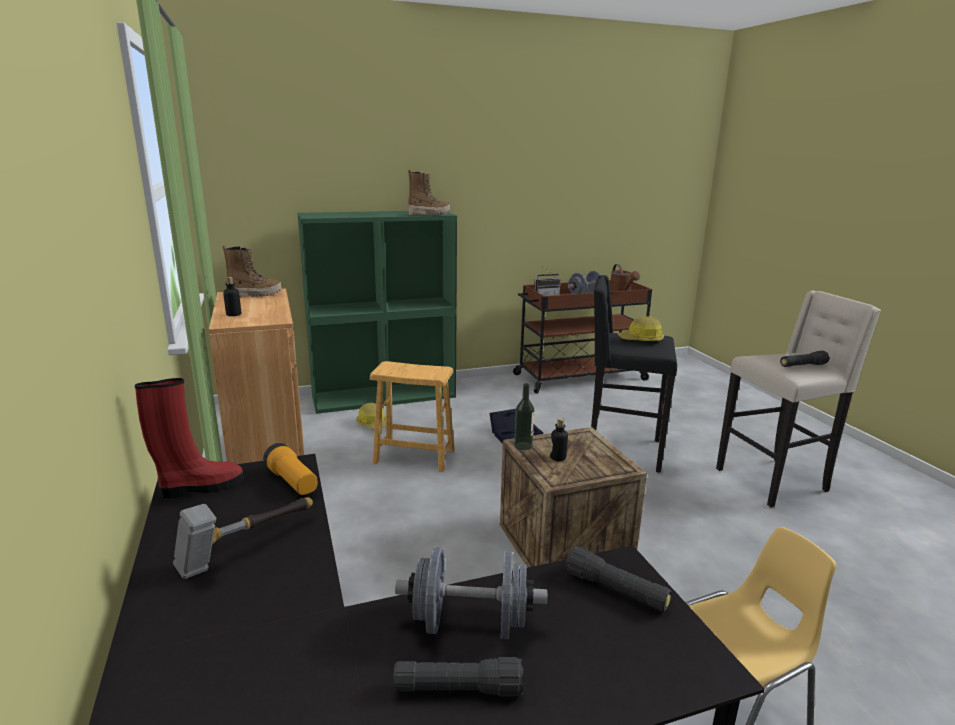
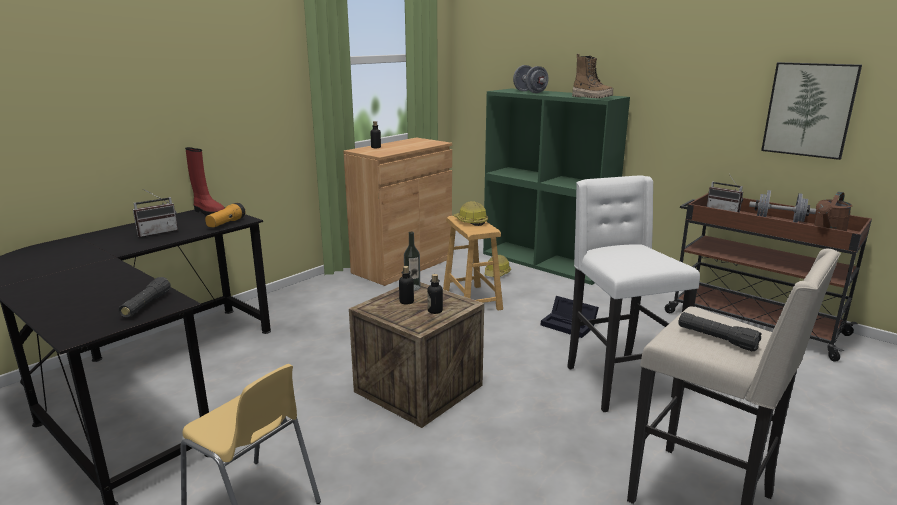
camera: 60 degrees right, 0 degrees up
(247, 548) = (157, 232): hammer -> radio
(255, 295) = (423, 142): boot -> none
(458, 689) = (57, 287): black flashlight -> none
(470, 624) = (106, 280): grey dumbbell -> grey dumbbell (530, 92)
(579, 208) = (809, 110): none -> picture
(592, 450) = (435, 311): none -> bottle
(621, 451) = (616, 382): black stool -> white stool
(641, 340) = (636, 256): hard hat -> hard hat (470, 221)

